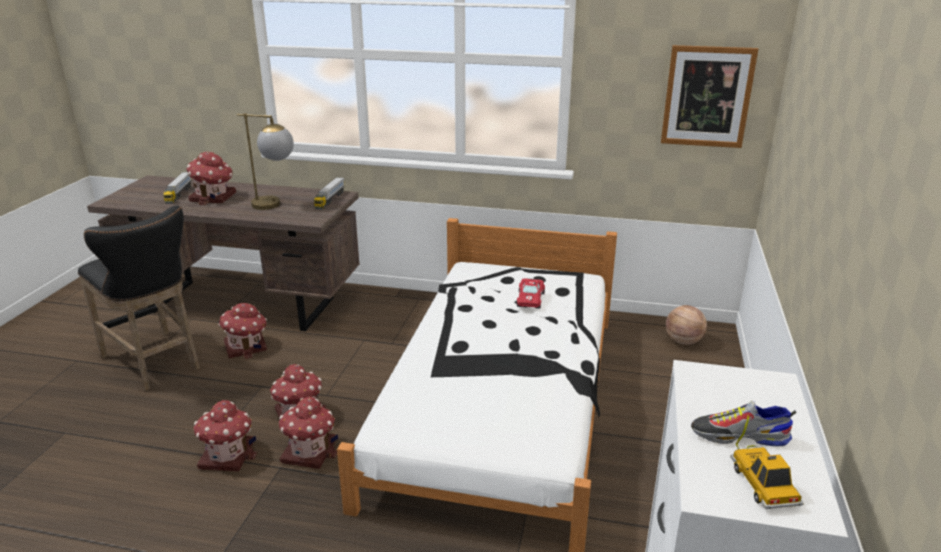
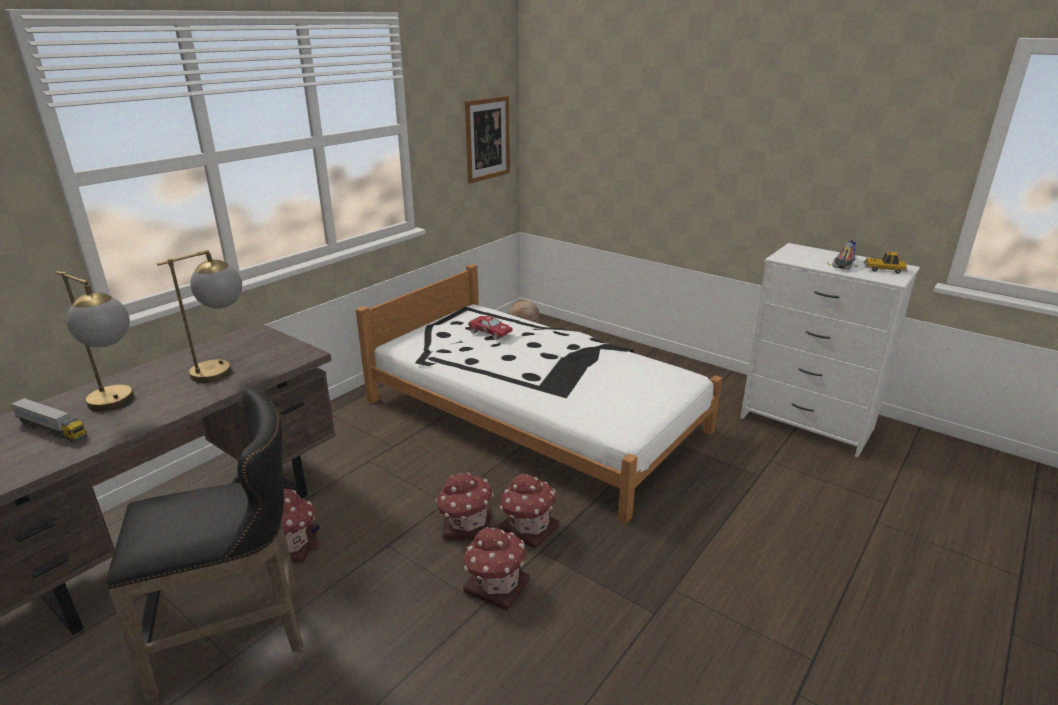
camera: 65 degrees left, 0 degrees up
(214, 197) = (120, 404): toy house -> table lamp
(330, 200) = (259, 338): toy truck -> none

